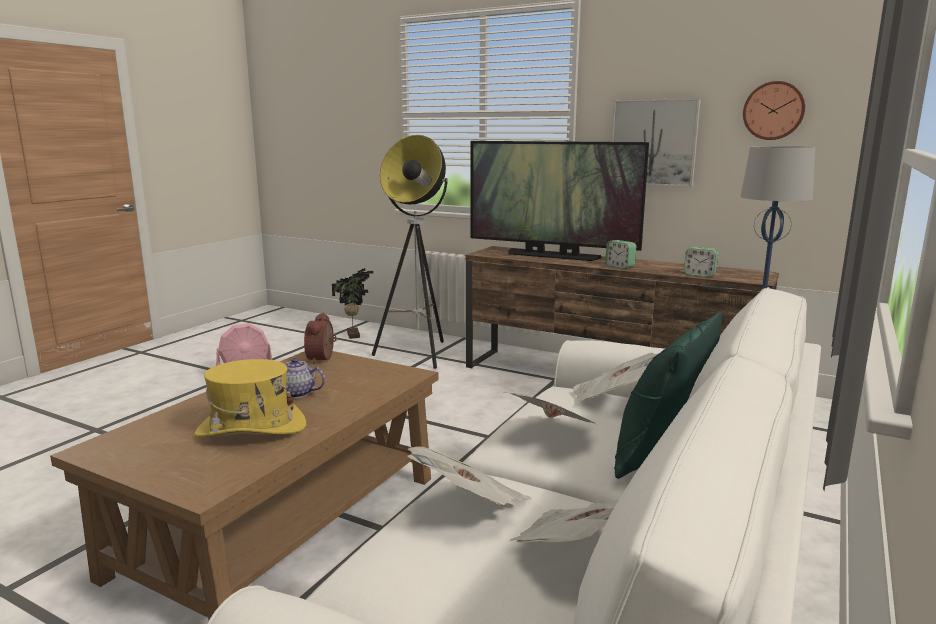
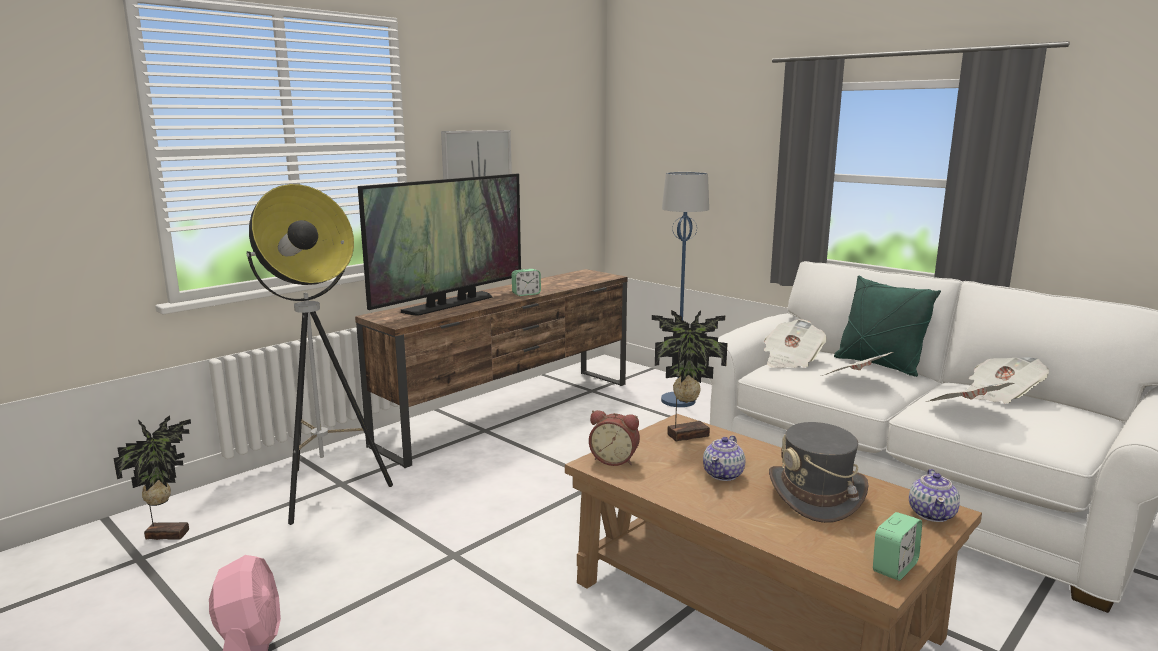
camera: 75 degrees left, 0 degrees up
(201, 483) = (932, 514): none -> teapot
(251, 429) = (816, 495): yellow hat -> grey hat
(384, 377) = (686, 434): none -> potted plant
(699, 274) = (579, 283): alarm clock -> alarm clock (894, 567)
(773, 111) = (552, 140): wall clock -> none

